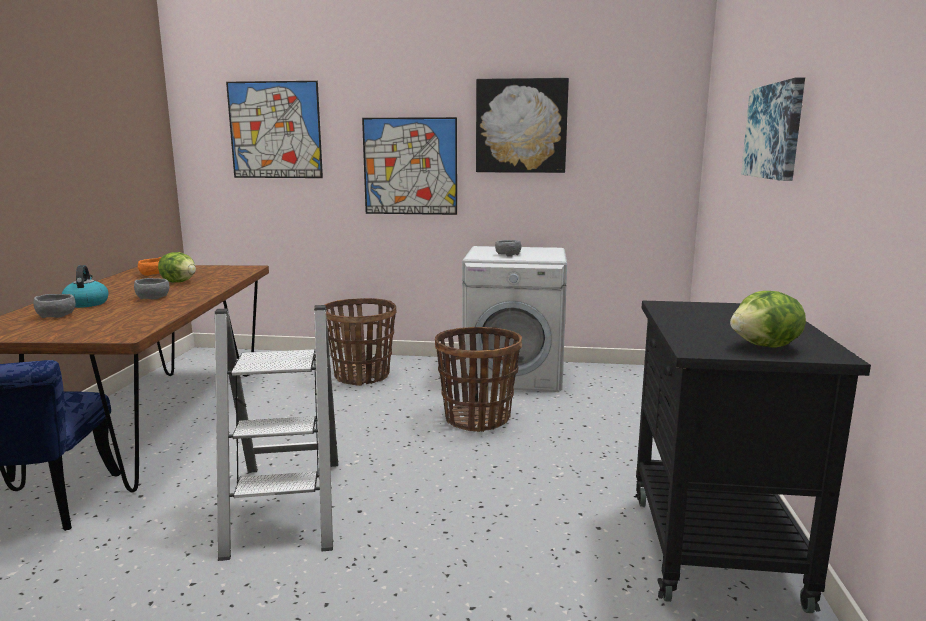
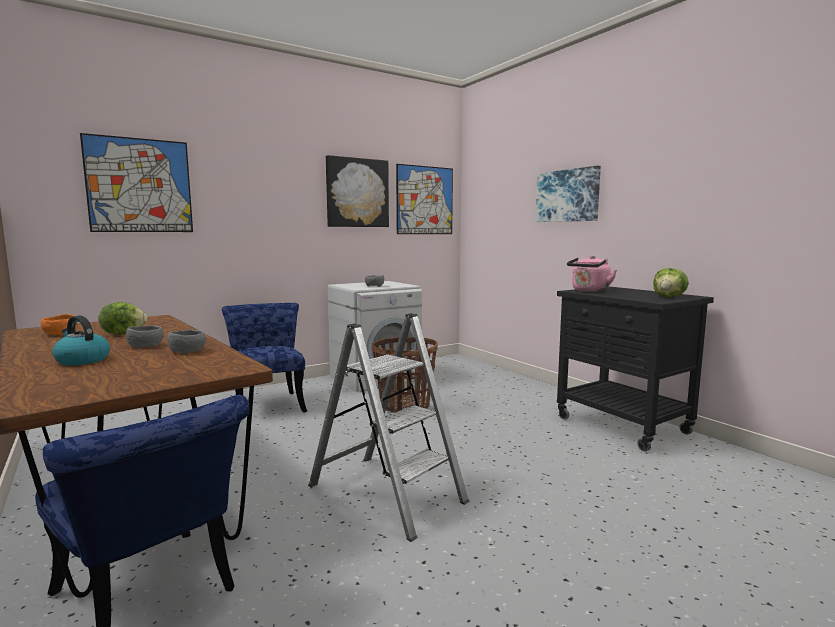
camera: 40 degrees left, 5 degrees down
(57, 315) = (88, 372): grey bowl -> grey bowl (188, 351)
(362, 376) = (268, 403): basket -> blue chair
(410, 166) = (274, 222): picture -> picture (425, 200)
(687, 309) = (589, 291): none -> pink kettle

